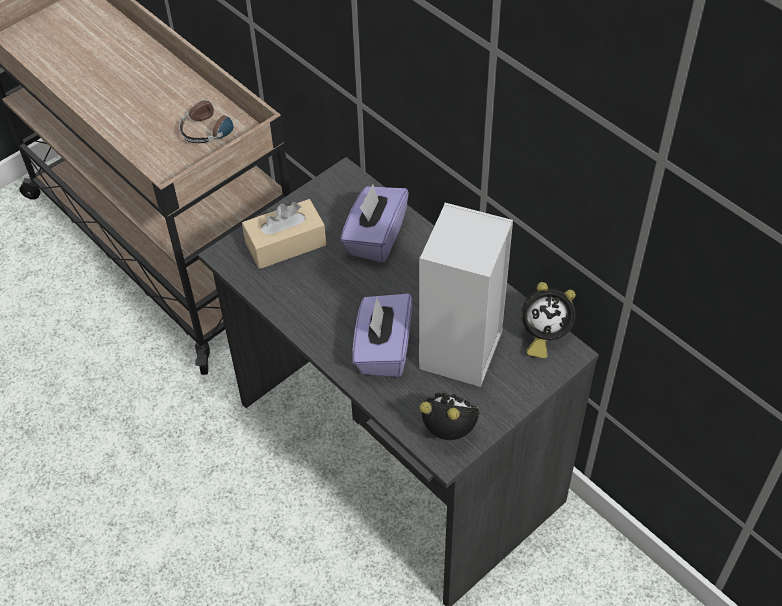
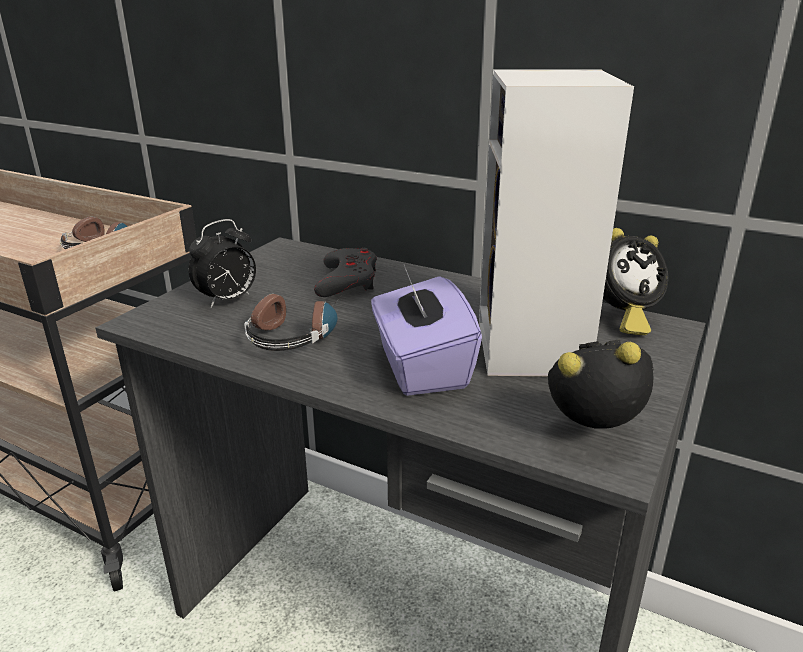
camera: 20 degrees left, 25 degrees down
(285, 244) = (228, 300): beige tissue box -> alarm clock
(319, 294) = (295, 332): none -> headphones
(375, 237) = (347, 280): purple tissue box -> grey game controller

